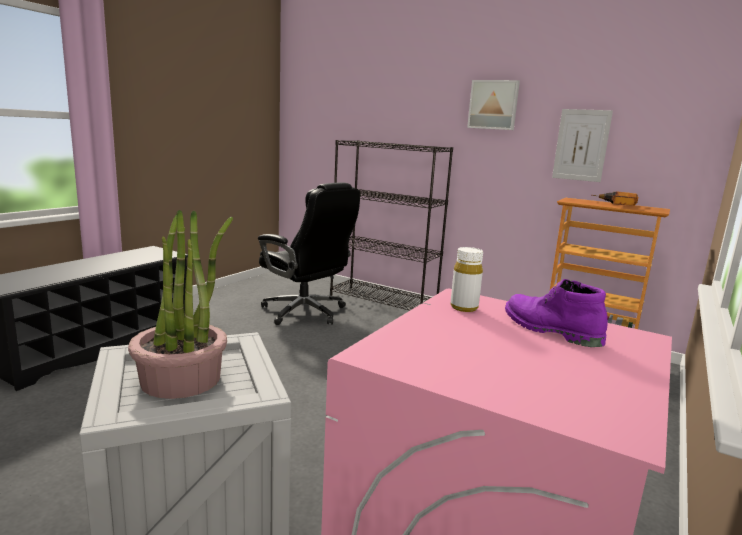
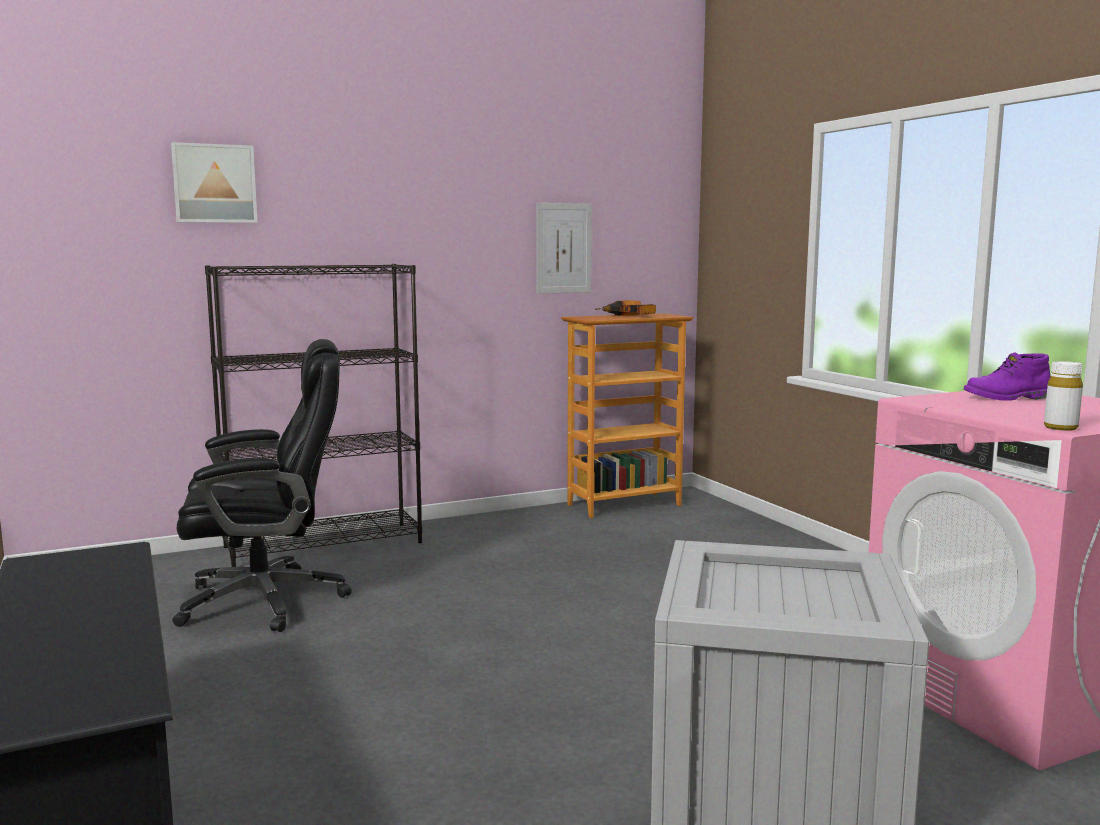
camera: 55 degrees left, 5 degrees down
(182, 379) = (780, 595): potted plant -> none
(464, 307) = (945, 402): white bottle -> white bottle (1060, 428)
(493, 105) = (446, 198): picture -> picture (214, 184)

